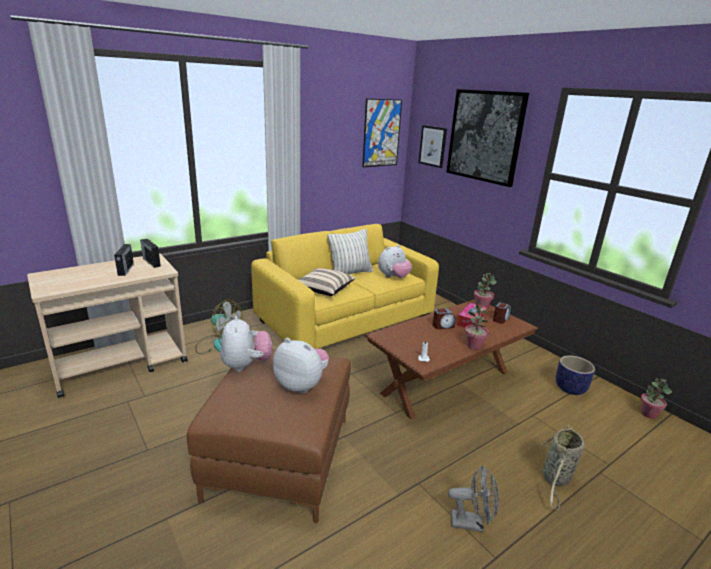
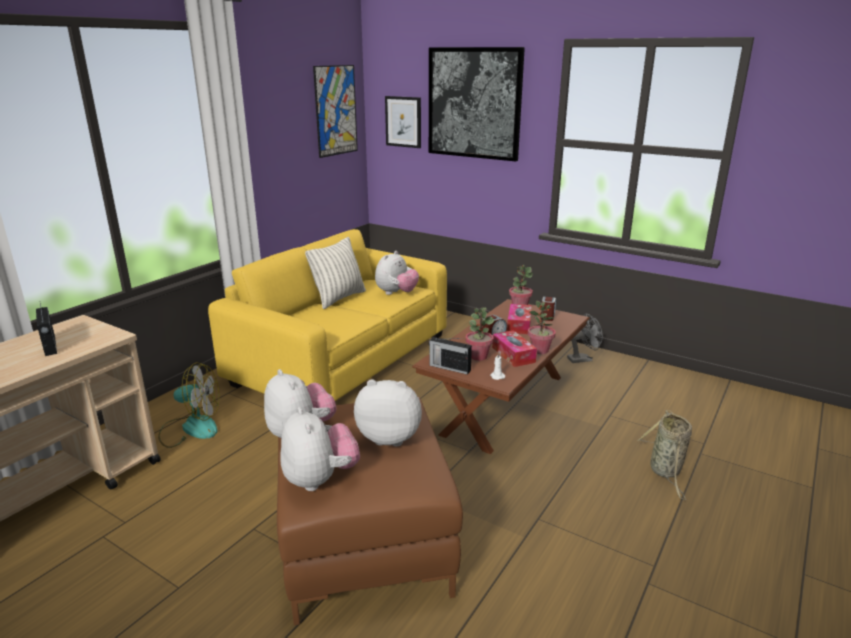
camera: 20 degrees left, 0 degrees up
(151, 262) = (81, 328): radio -> radio (449, 367)
(233, 402) = (320, 479): none -> plush toy
(323, 290) = (321, 324): beige pillow -> none
(449, 344) = (513, 355): none -> tissue box
(471, 523) = (613, 540): grey fan -> grey fan (583, 359)
(570, 388) = (630, 378): planter -> none
(648, 414) = (711, 385): potted plant -> potted plant (478, 356)

